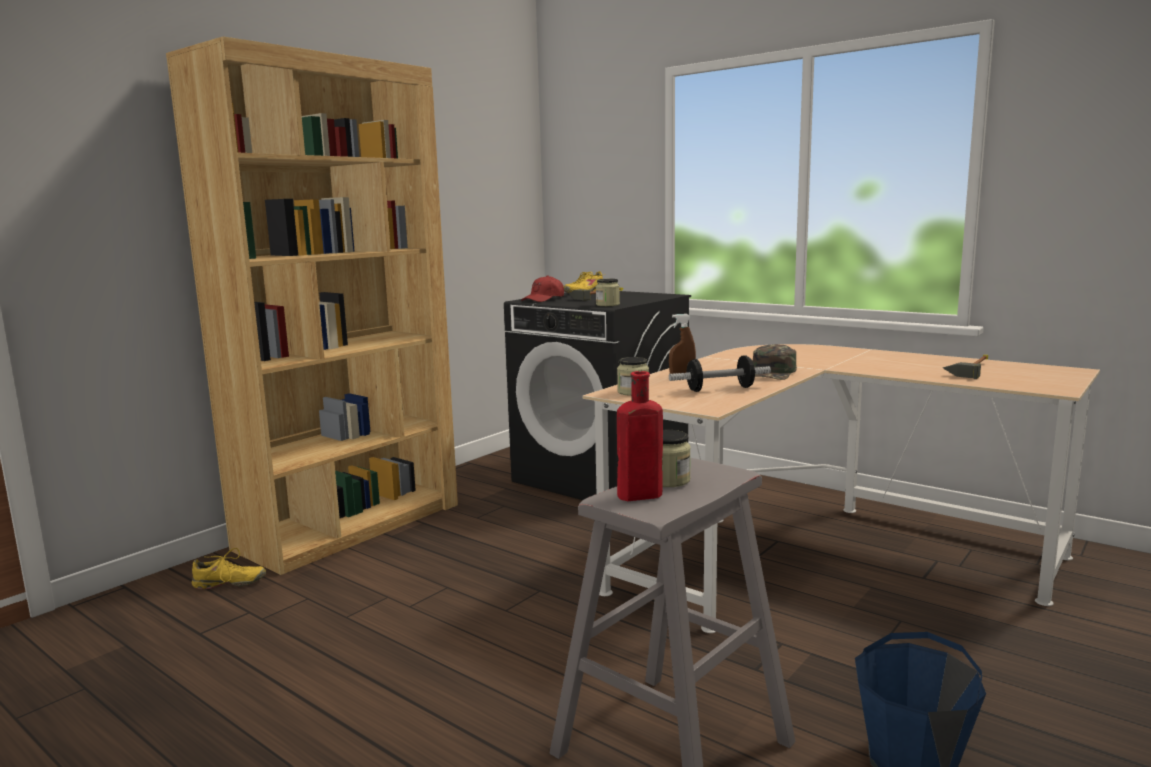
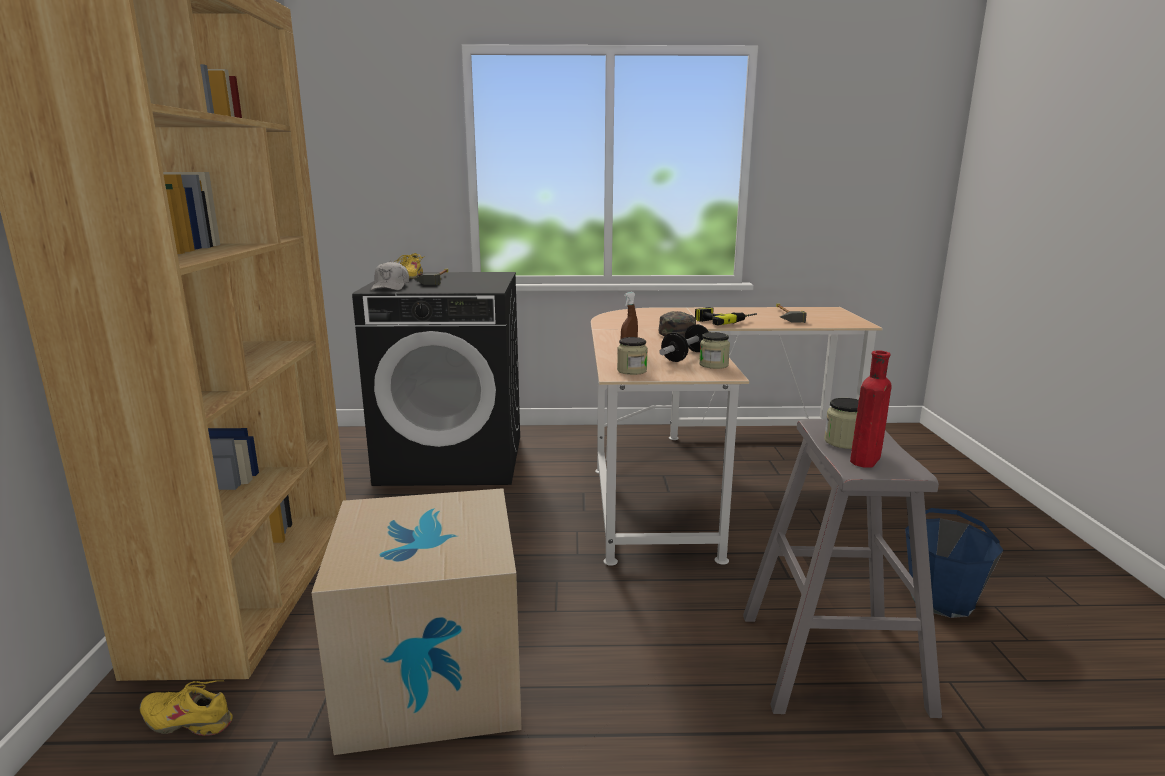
camera: 40 degrees left, 5 degrees up
(229, 583) = (188, 720): yellow shoe -> yellow shoe turned 120 degrees counterclockwise
(366, 617) = (432, 678): none -> cardboard box
(544, 299) = (391, 287): red cap -> white cap
(607, 305) = (480, 288): jar -> jar (713, 365)
(873, 365) = (724, 320): none -> power drill

